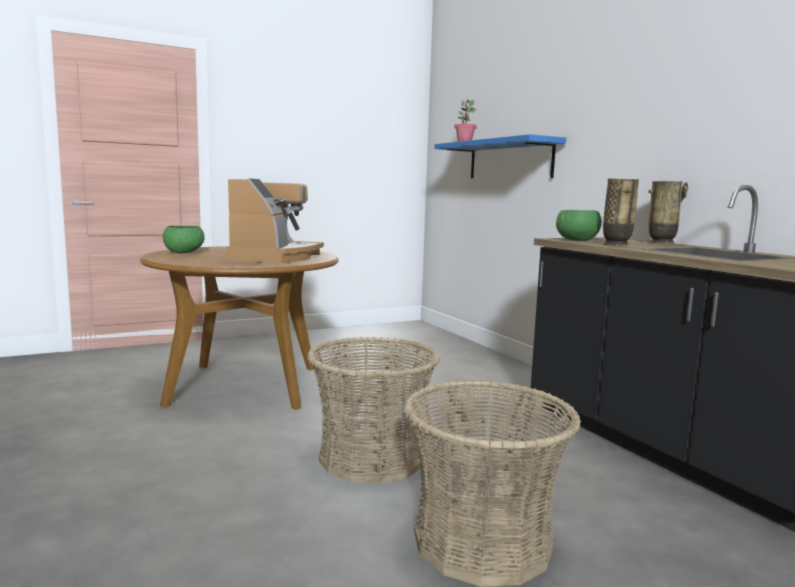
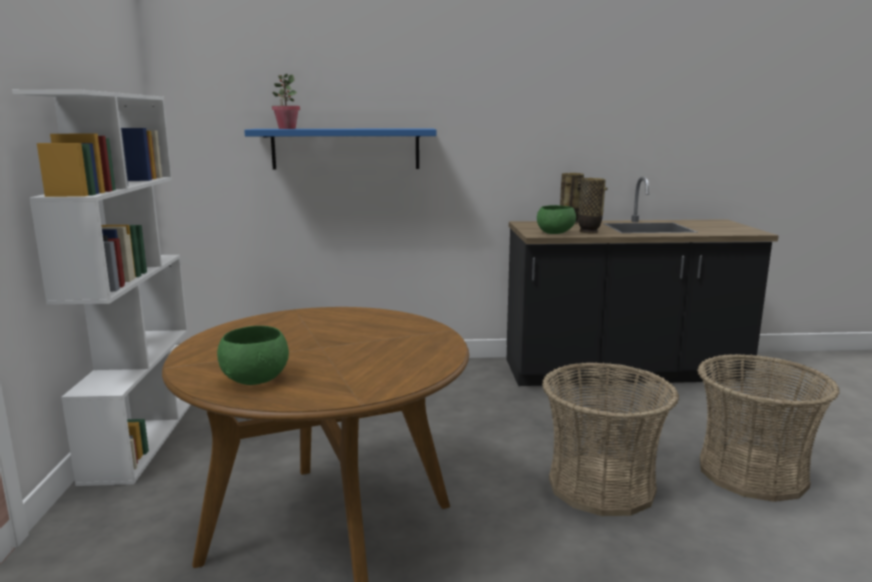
camera: 65 degrees left, 5 degrees up
(275, 257) = (366, 334): coffee machine -> none
(320, 333) = (142, 436): none -> white bookcase

